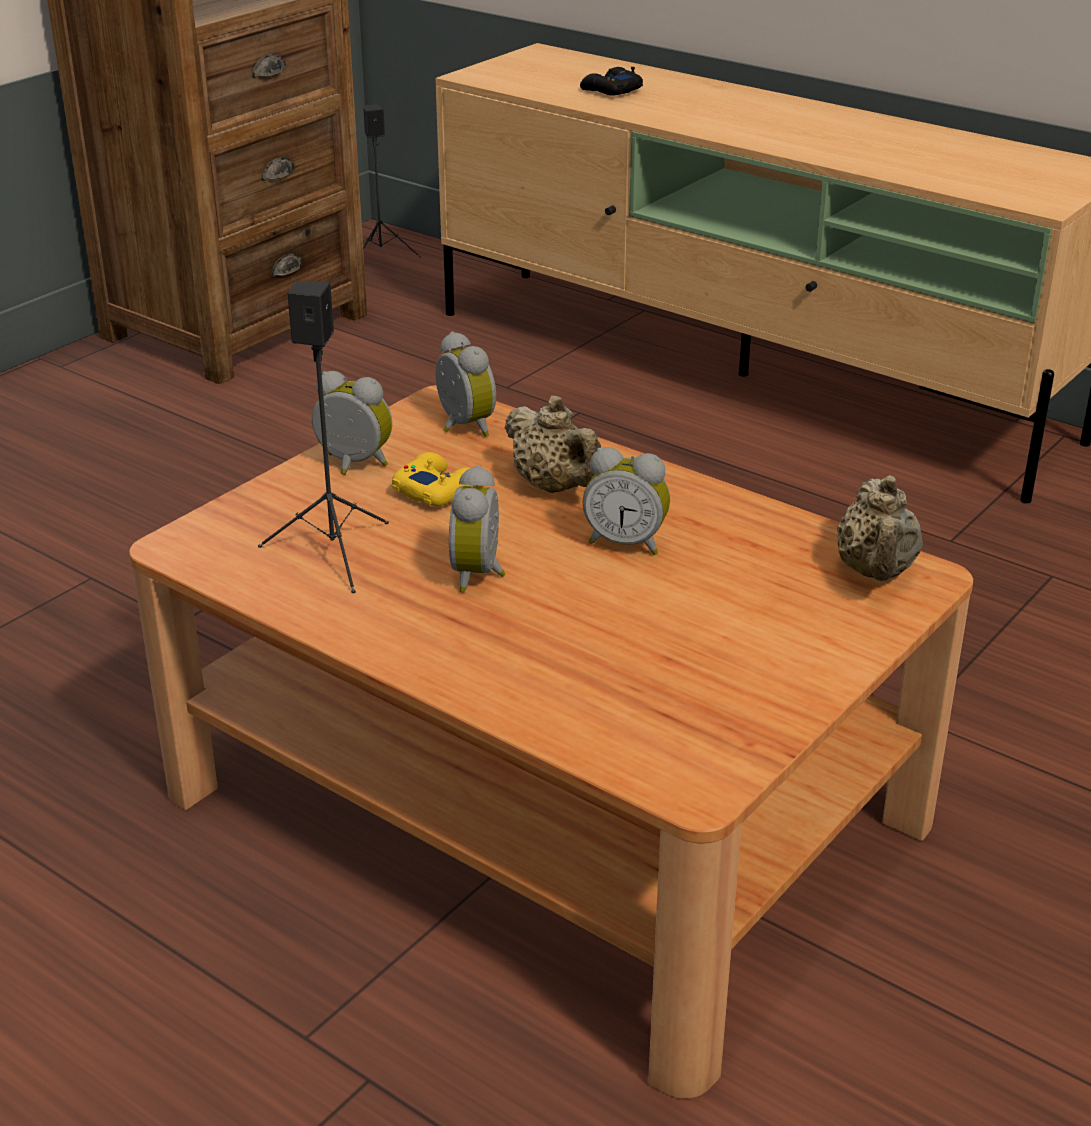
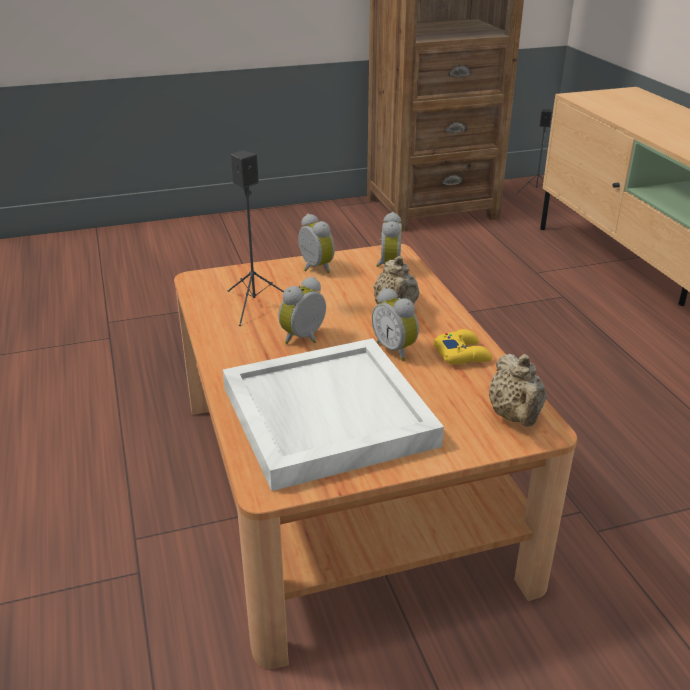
camera: 35 degrees right, 0 degrees up
(438, 489) = (338, 292): yellow game controller -> yellow game controller (462, 354)
(611, 90) = (646, 116): black game controller -> none
(647, 667) = (325, 415): none -> white tray
(875, 573) = (515, 417): beige teapot -> beige teapot turned 45 degrees counterclockwise

